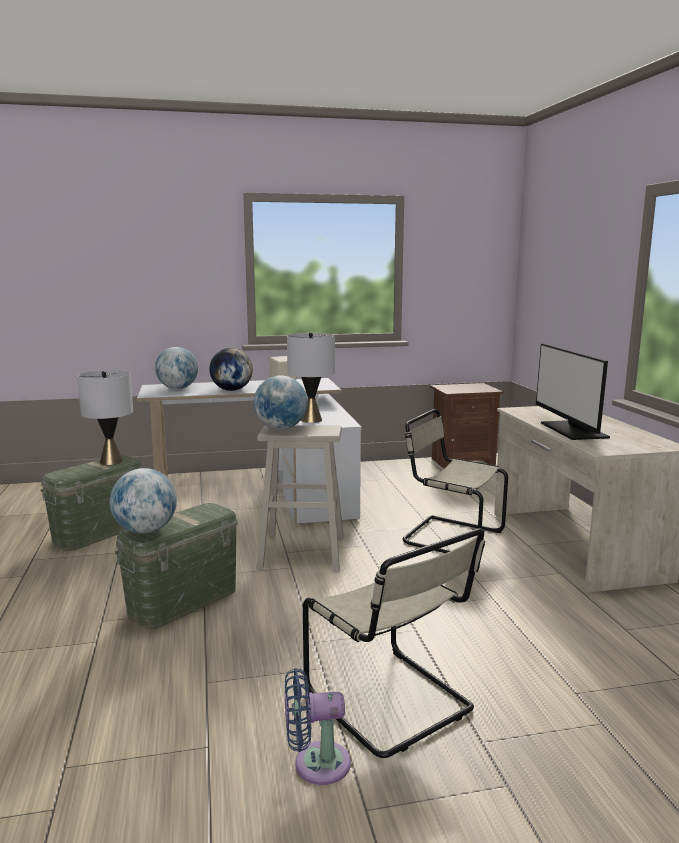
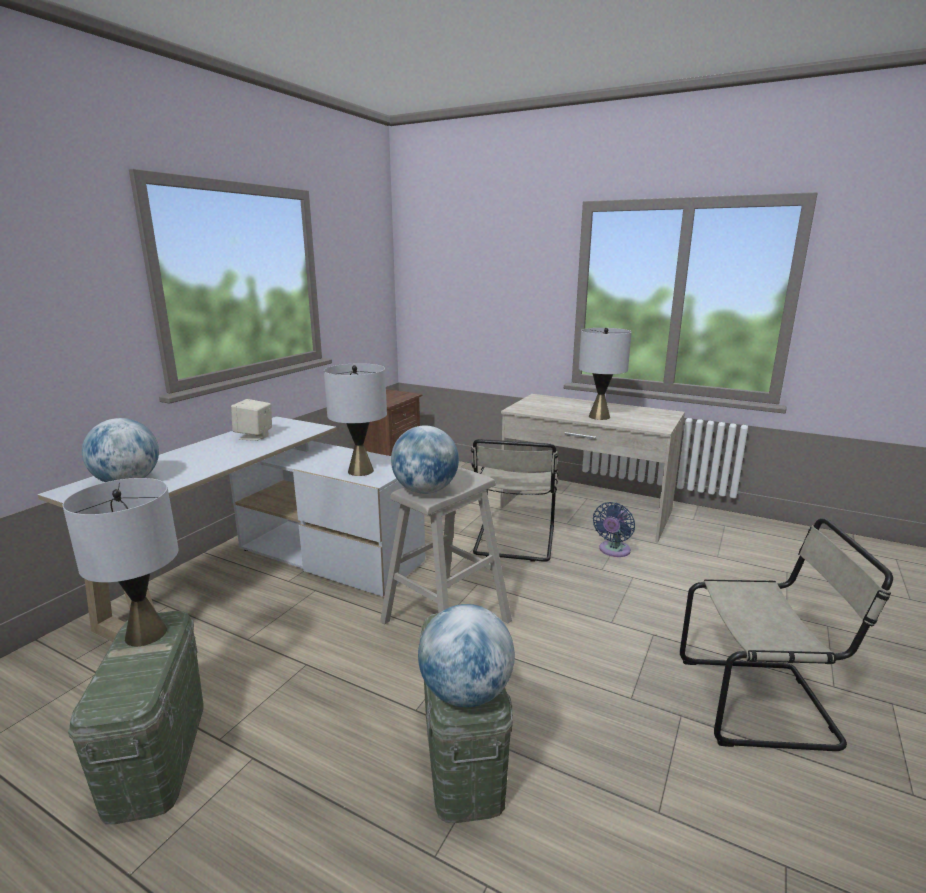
camera: 50 degrees left, 5 degrees up
(231, 390) = (216, 462): globe -> none
(316, 764) = (839, 795): blue fan -> blue fan (613, 551)
(449, 537) = (514, 542): beige chair -> beige chair turned 60 degrees counterclockwise
(572, 430) = (599, 416): monitor -> grey table lamp

